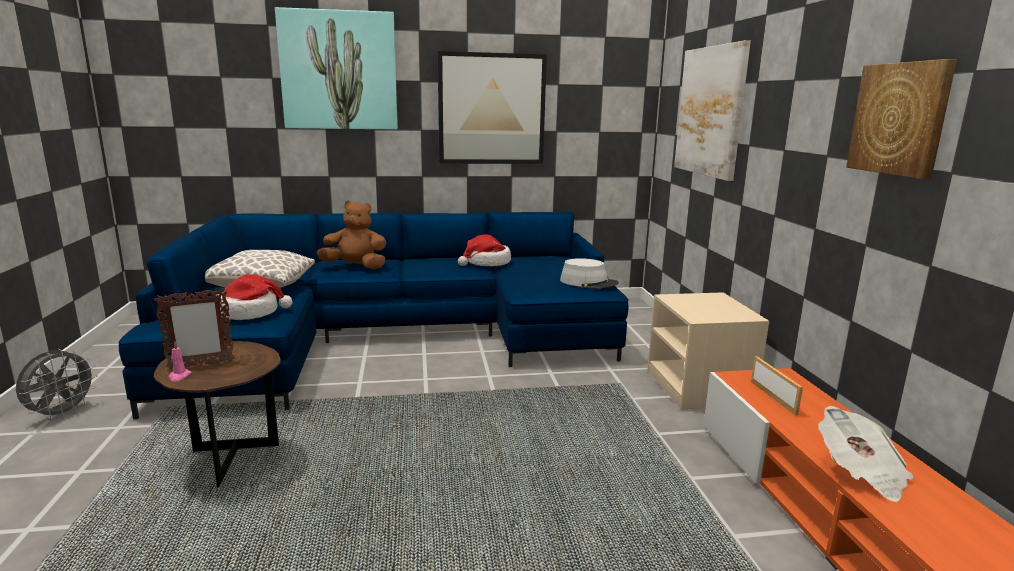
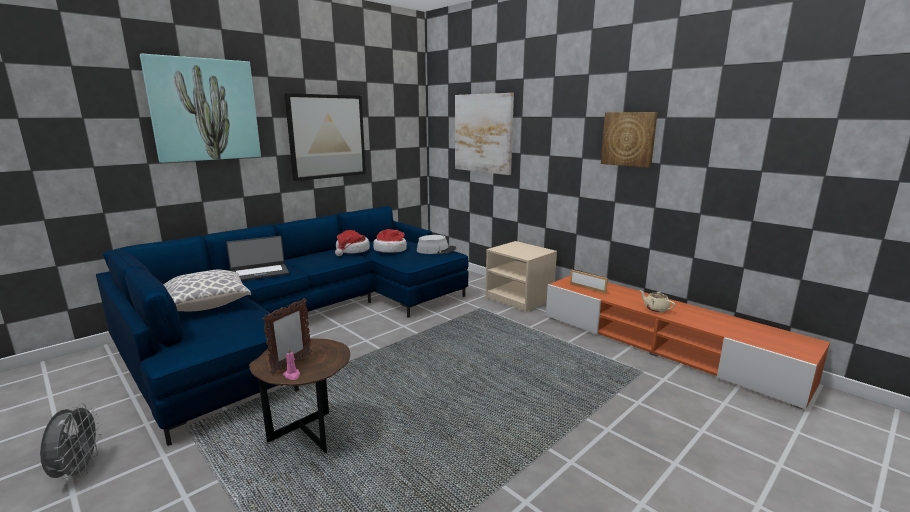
camera: 35 degrees left, 0 degrees up
(249, 312) = (240, 323): hat -> hat (391, 250)
(355, 267) = (259, 273): brown plush toy -> laptop
(861, 473) = (655, 309): newspaper -> beige teapot

